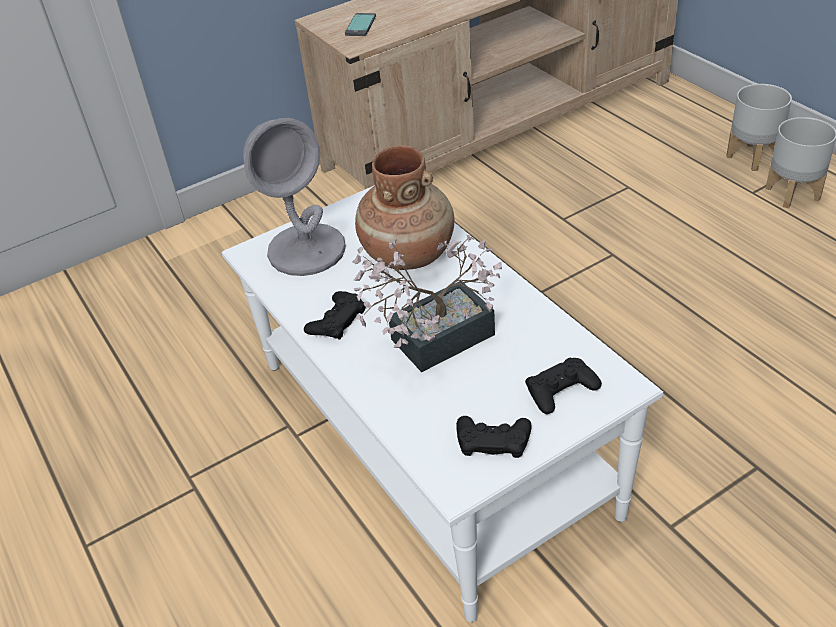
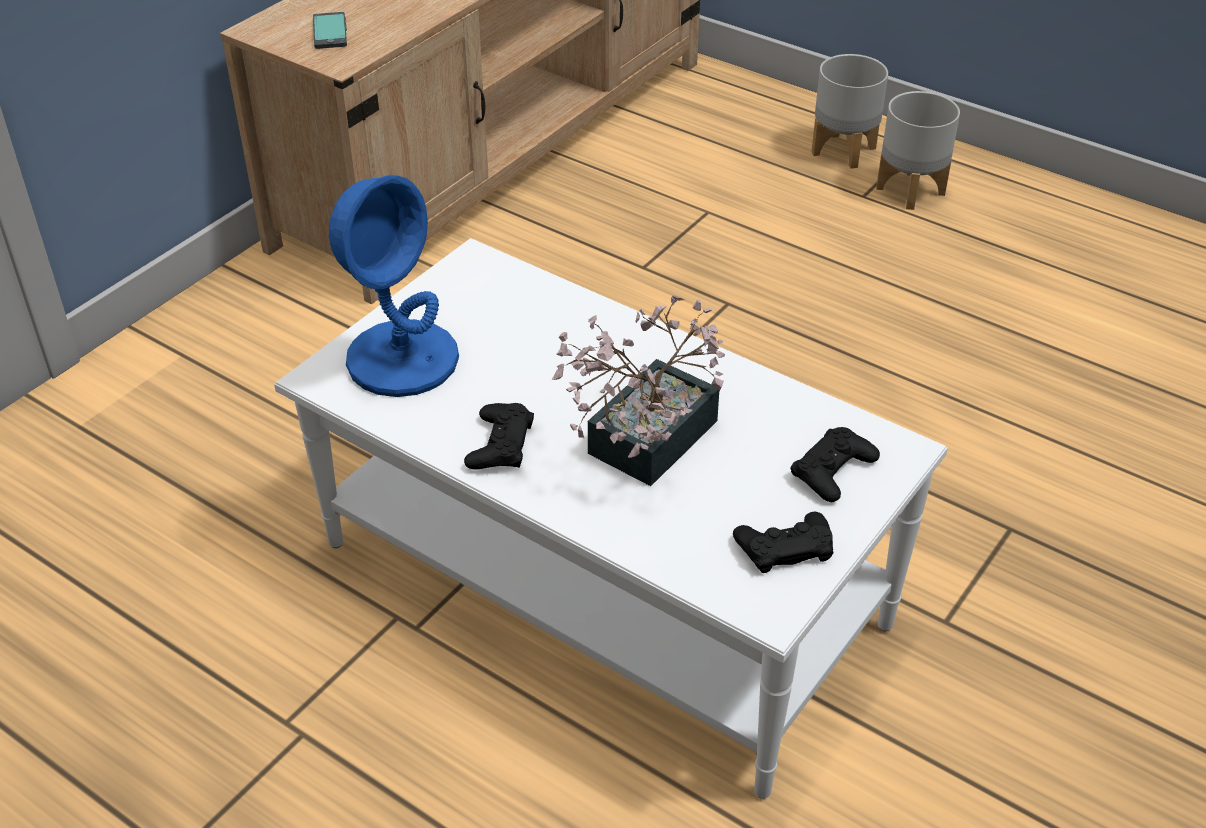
camera: 25 degrees left, 0 degrees up
(307, 250) = (403, 359): grey table lamp -> blue table lamp
(408, 253) = (547, 339): brown vase -> none

